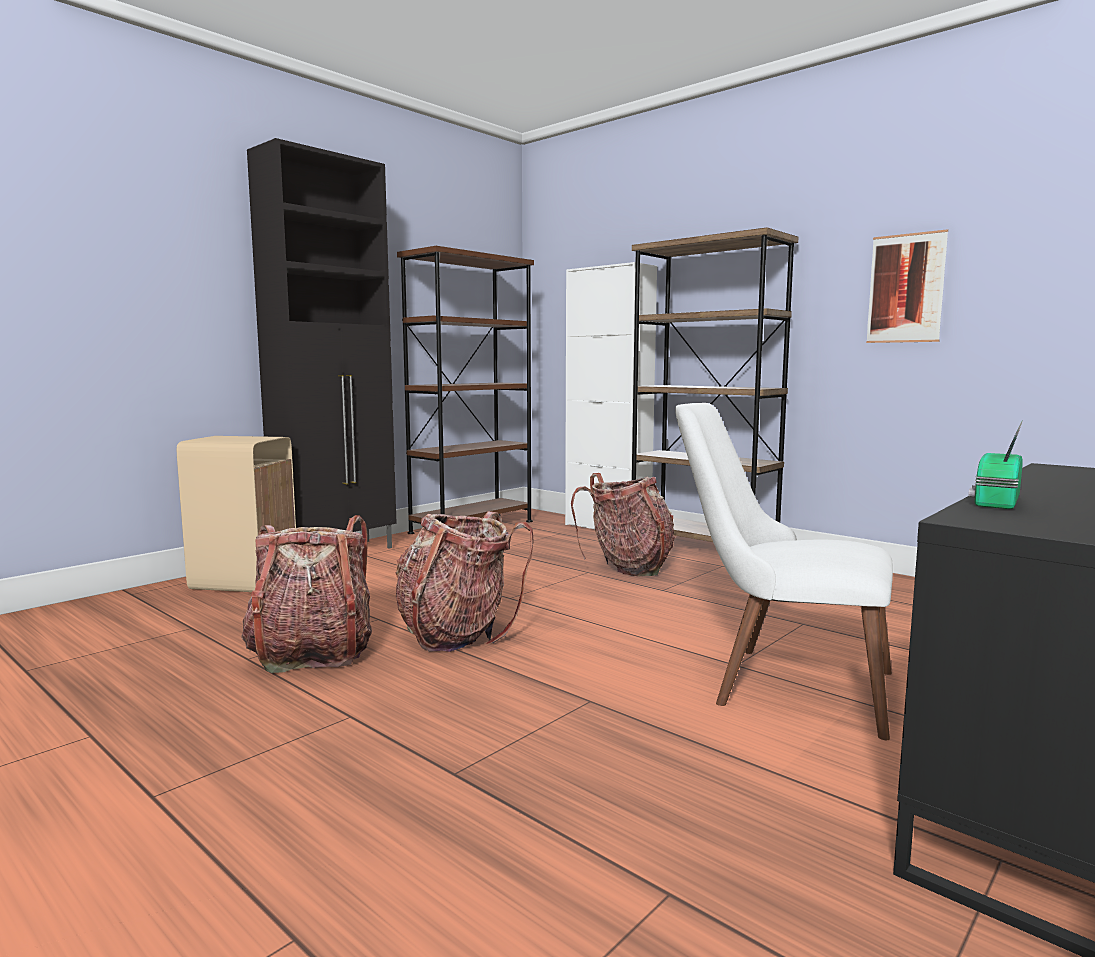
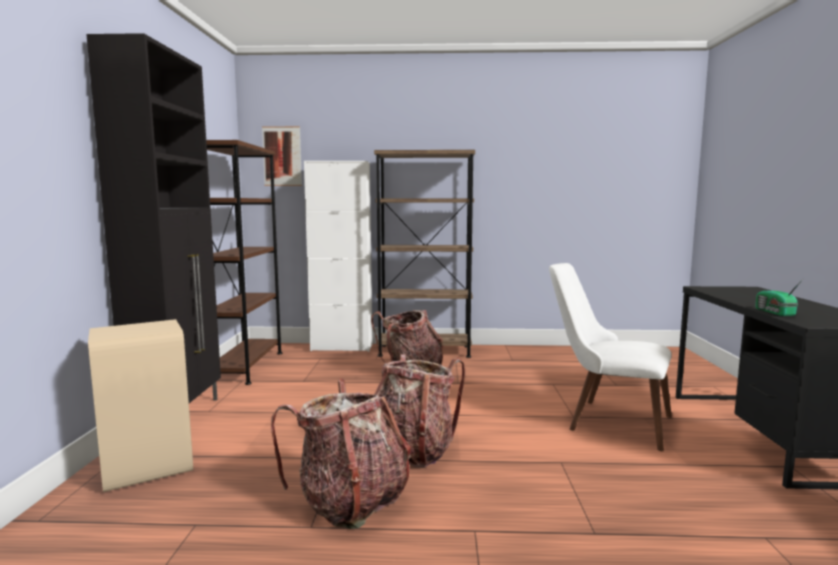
camera: 40 degrees left, 0 degrees up
(779, 684) = (605, 420): white chair -> white chair turned 45 degrees clockwise
(906, 288) = (532, 188): picture -> picture (282, 156)

